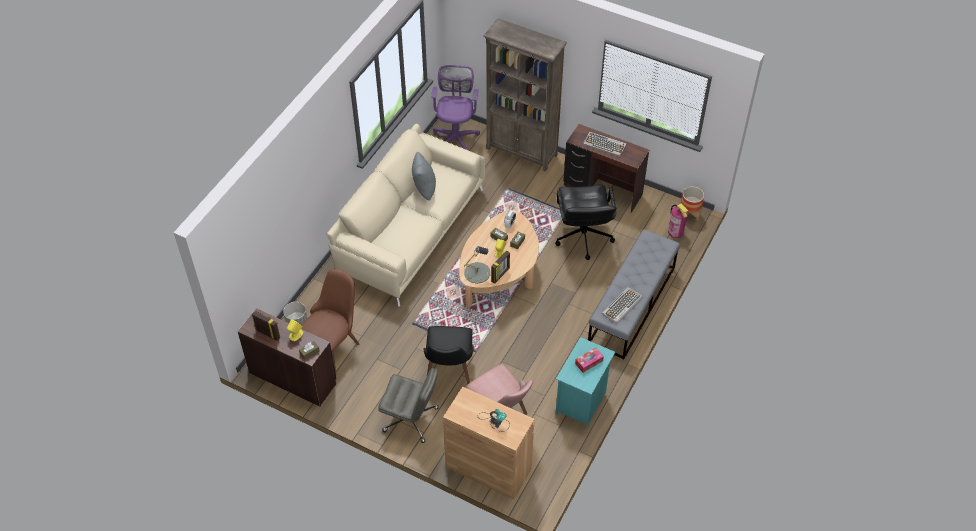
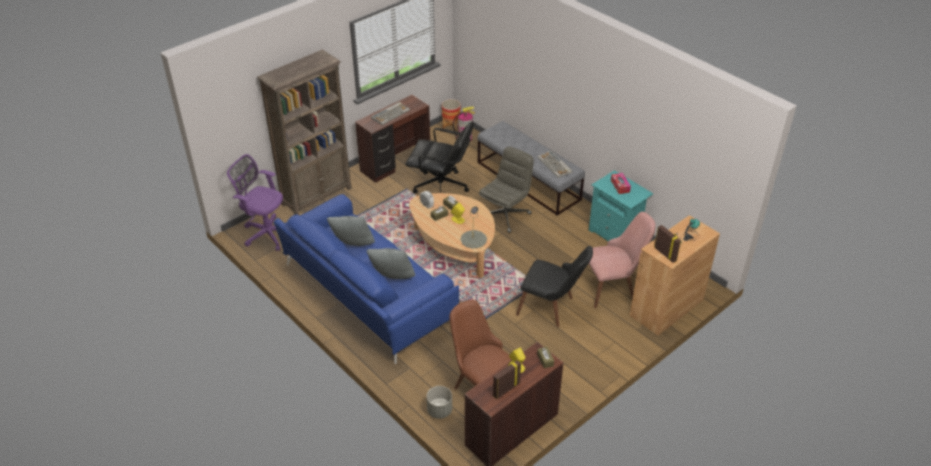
camera: 70 degrees left, 10 degrees down
(393, 229) = (392, 279): none -> grey pillow
(410, 231) = (367, 294): beige sofa -> blue sofa
(411, 419) = (597, 347): grey office chair -> grey office chair (505, 215)
(500, 275) = (484, 225): picture frame -> picture frame (665, 254)

